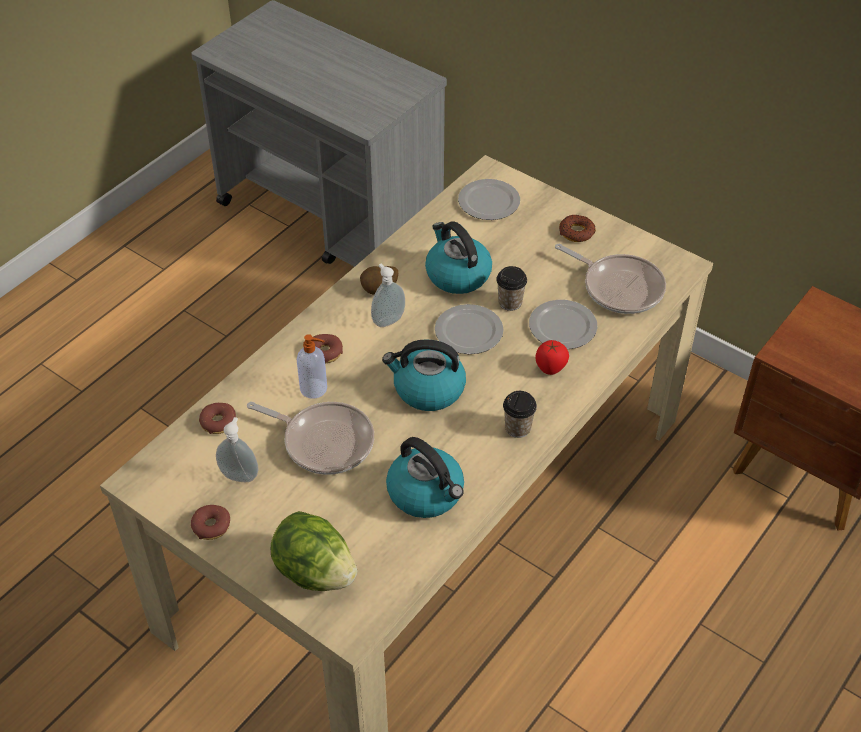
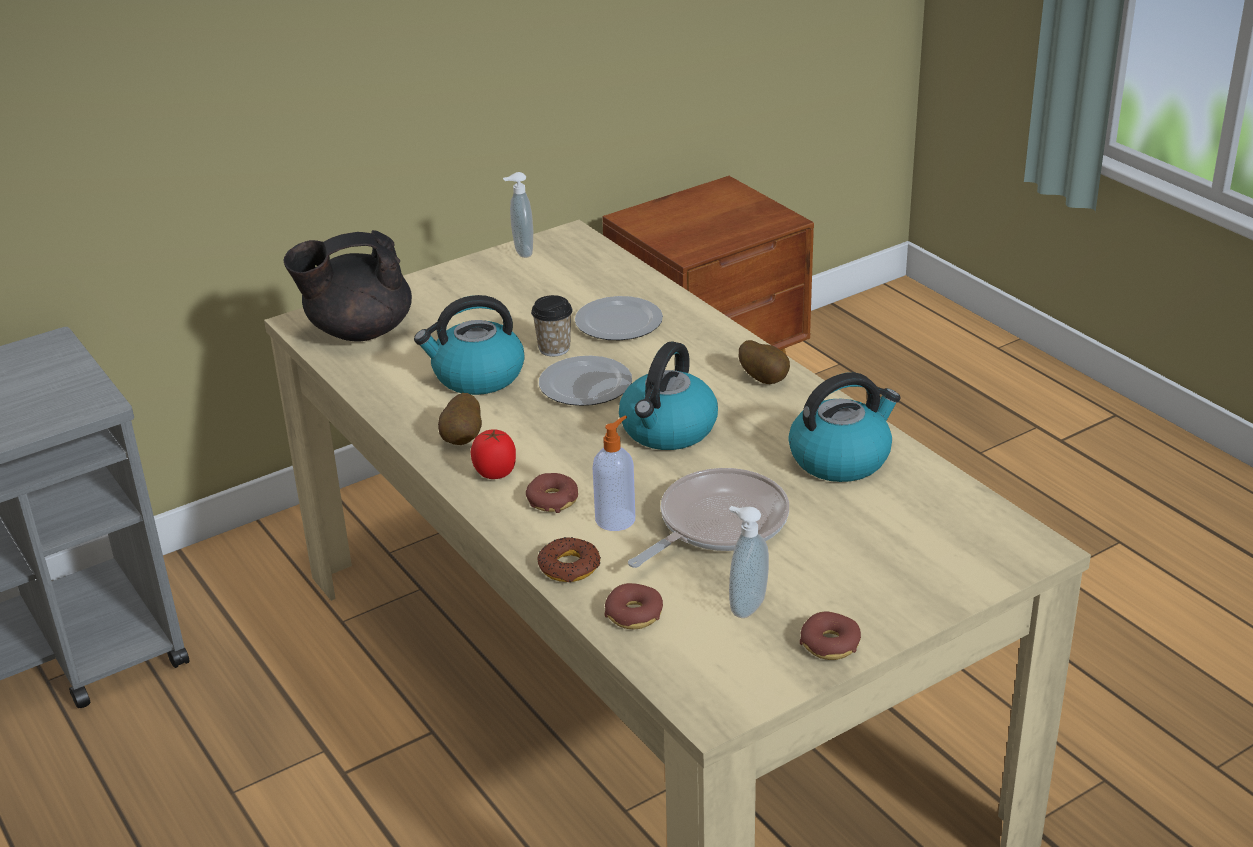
camera: 70 degrees left, 15 degrees down
(315, 572) = (939, 562): lettuce -> none
(387, 320) = (523, 441): soap dispenser -> soap dispenser (521, 252)
(489, 201) = (358, 331): plate -> black teapot
(518, 428) = (765, 379): cup -> potato
(551, 368) = (681, 342): tomato -> tomato (495, 473)
(576, 232) = (465, 285): donut -> donut (569, 567)
(619, 287) = (578, 277): frying pan -> none

